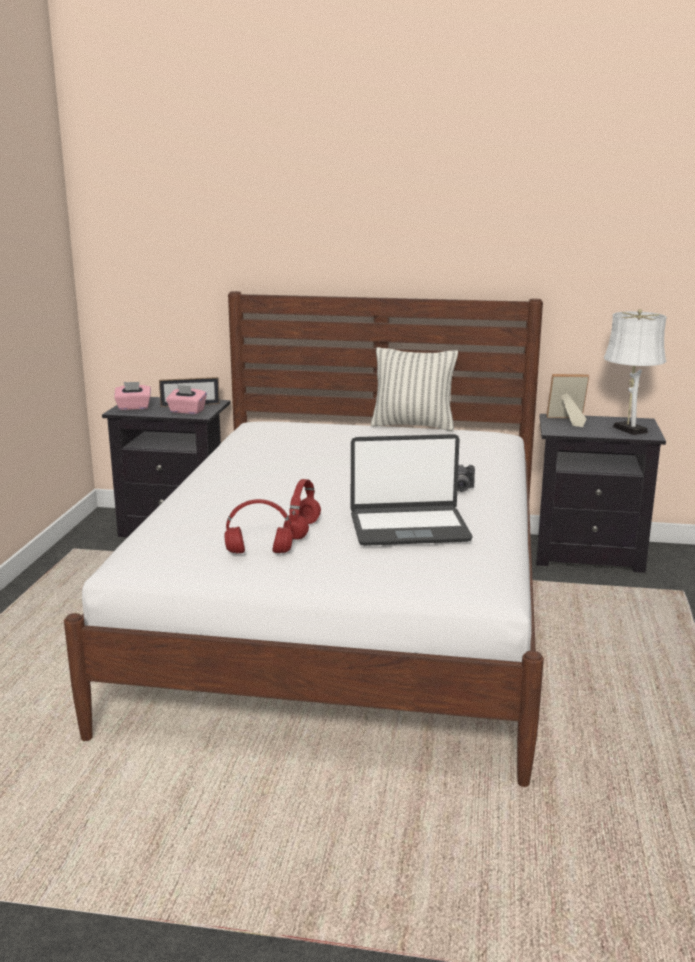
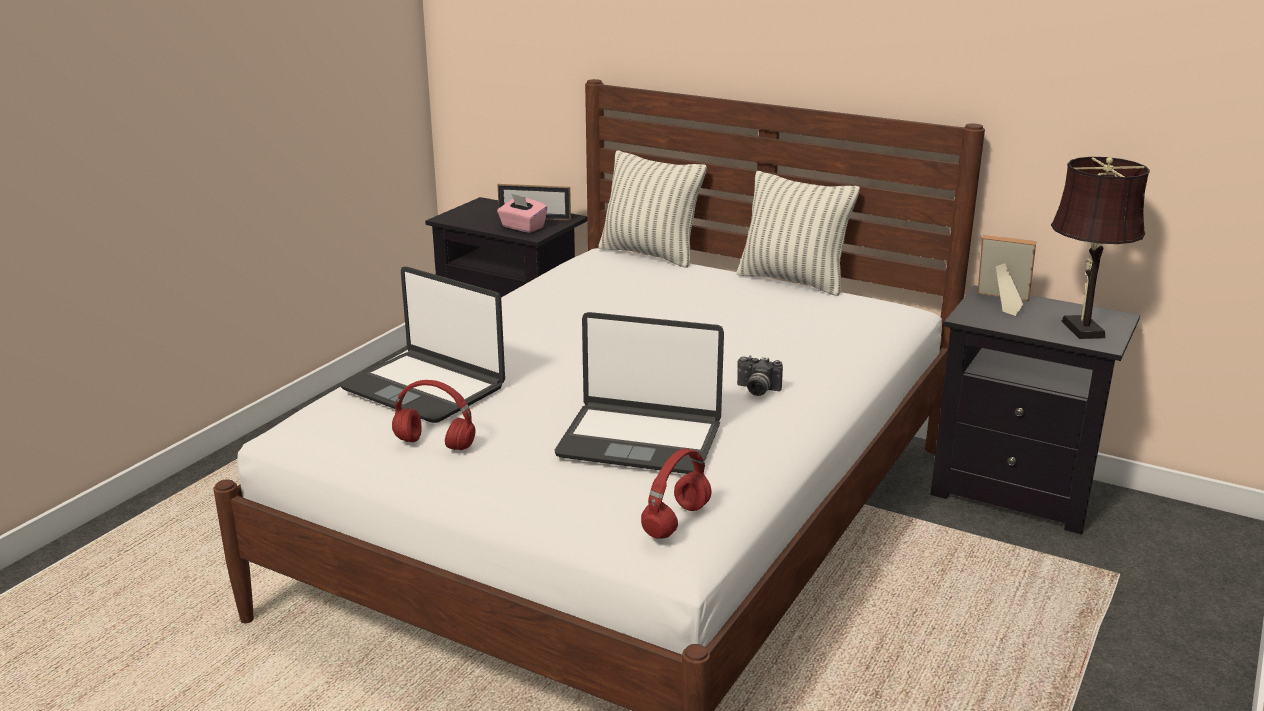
camera: 20 degrees right, 5 degrees up
(133, 407) = (468, 215): pink tissue box -> none
(214, 519) = (424, 388): none -> laptop
(295, 420) = (650, 254): none -> pillow
(302, 530) = (510, 421): red headphones -> red headphones (676, 520)
(627, 429) = (1081, 327): white table lamp -> brown table lamp

